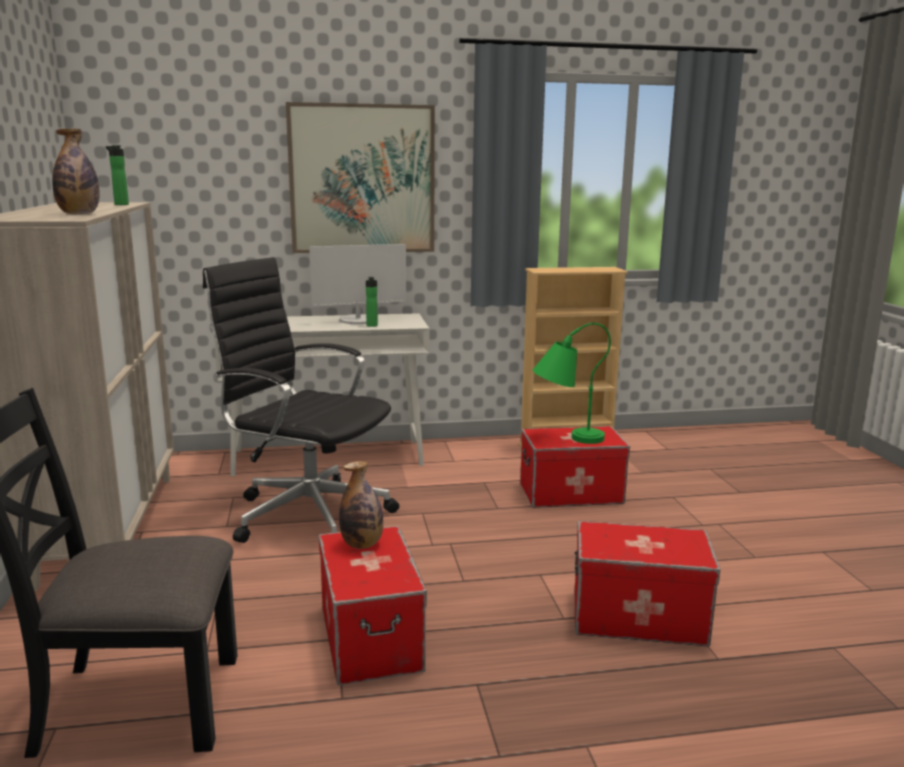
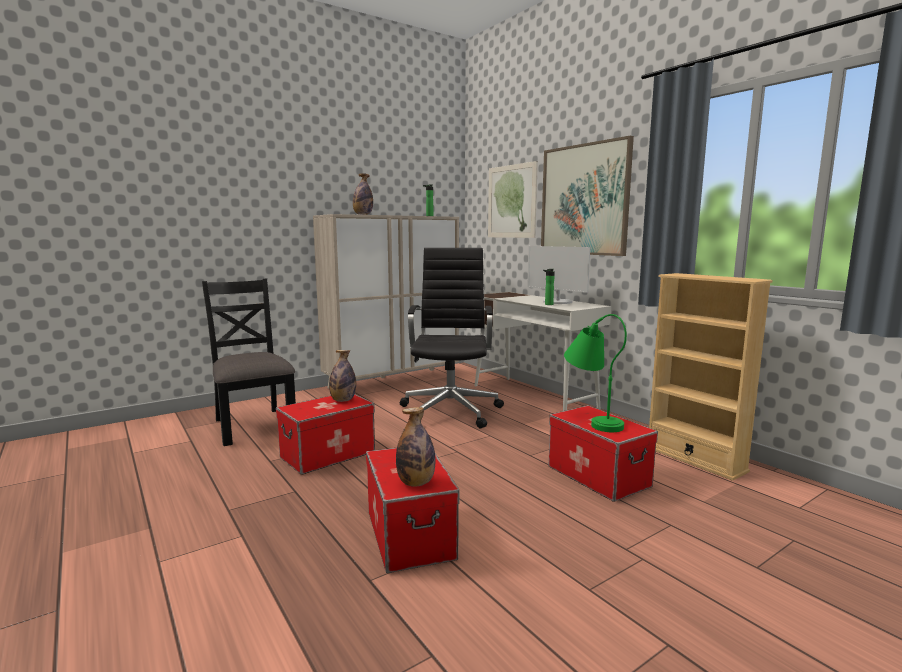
camera: 65 degrees right, 5 degrees down
(210, 173) = (511, 201): none -> picture
(683, 546) = (416, 483): none -> bottle

